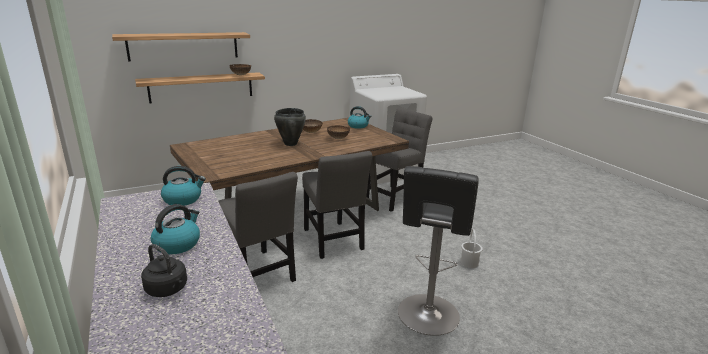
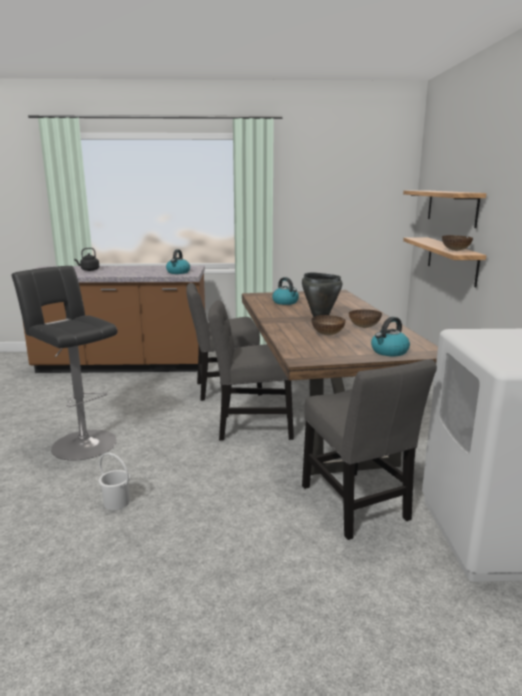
camera: 115 degrees right, 5 degrees down
(177, 244) = (125, 271): kettle -> kettle (285, 302)

